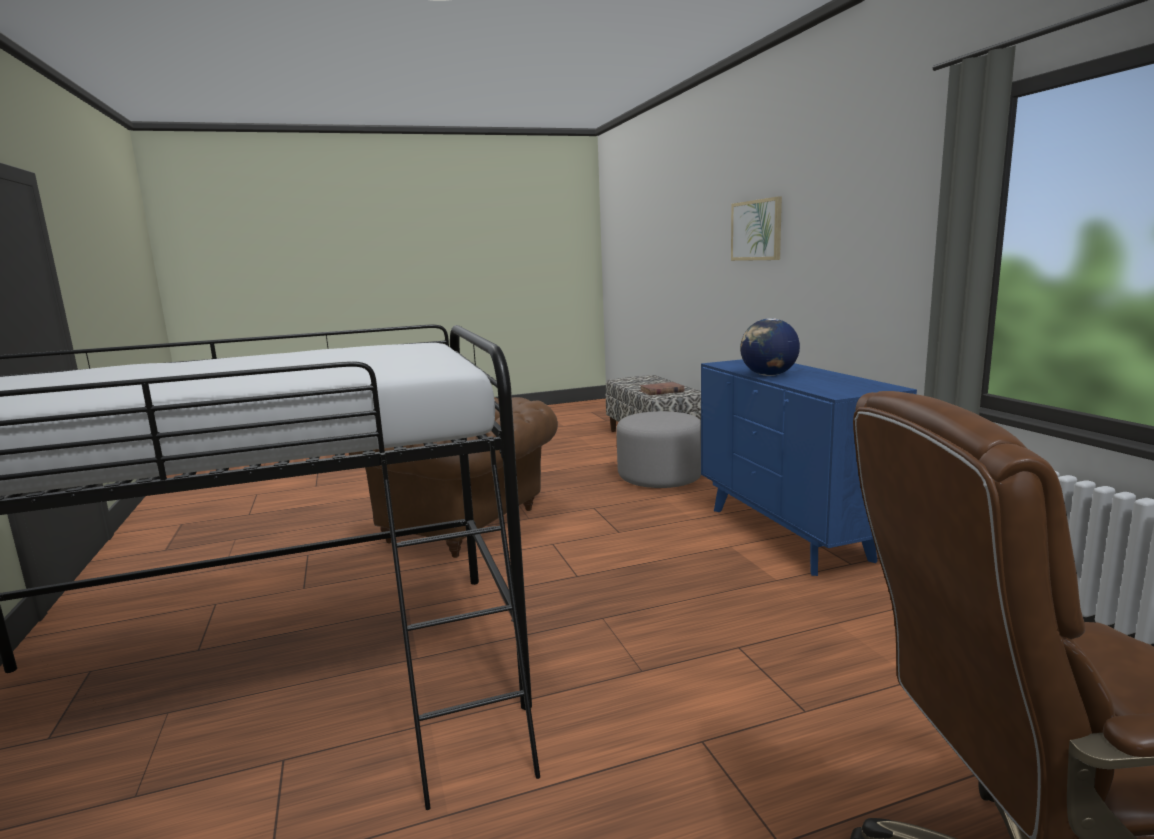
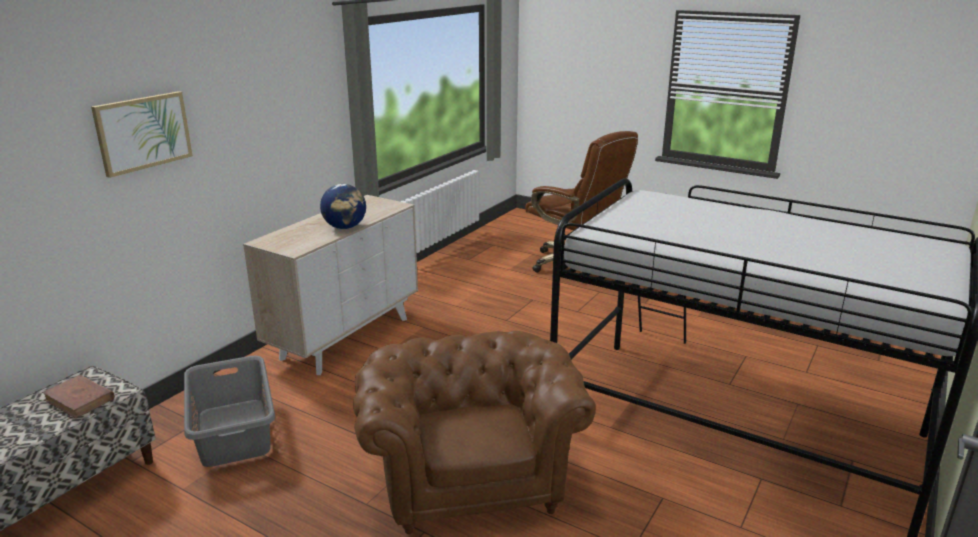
camera: 130 degrees left, 10 degrees up
(660, 476) = (233, 432): grey ottoman -> grey laundry basket
(788, 533) = (345, 338): blue dresser -> white dresser

